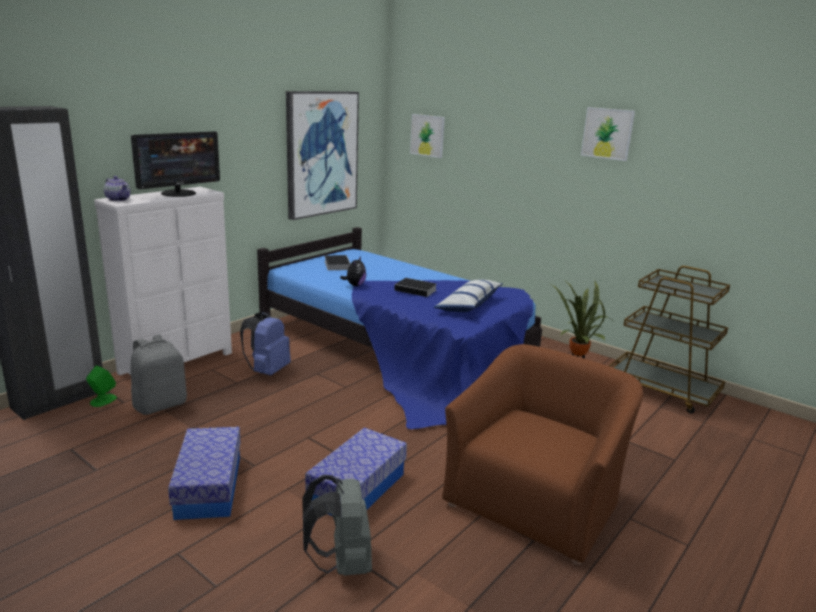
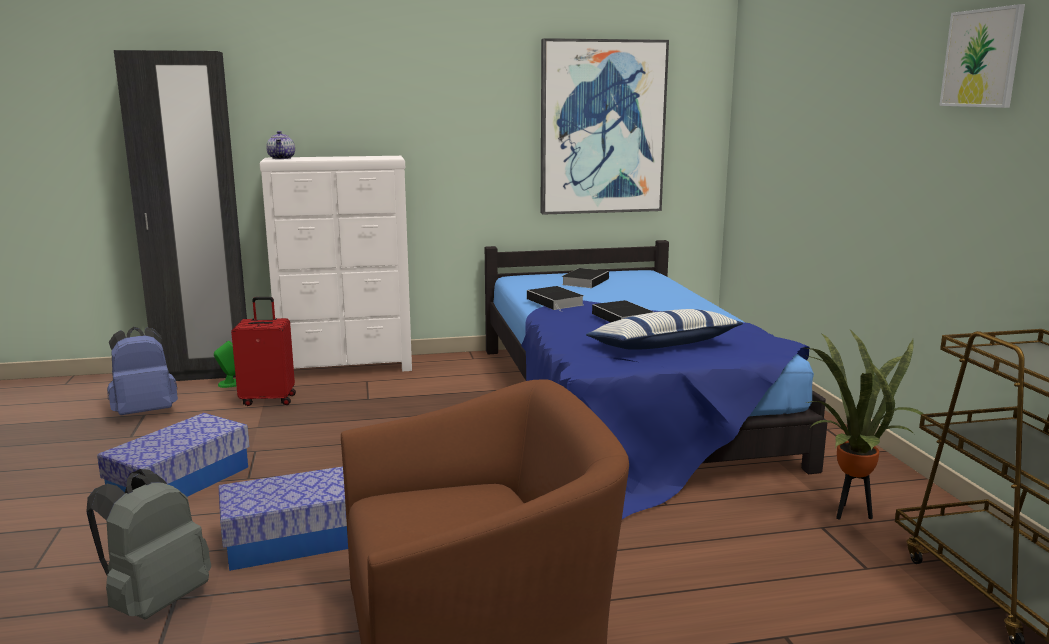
camera: 40 degrees right, 5 degrees down
(160, 405) = (269, 399): grey backpack -> red suitcase
(179, 193) = (355, 157): monitor -> none
(267, 371) = (416, 396): blue backpack -> blue backpack (145, 412)
(355, 285) = (556, 302): plush toy -> book
(427, 135) = (768, 100): picture -> none

